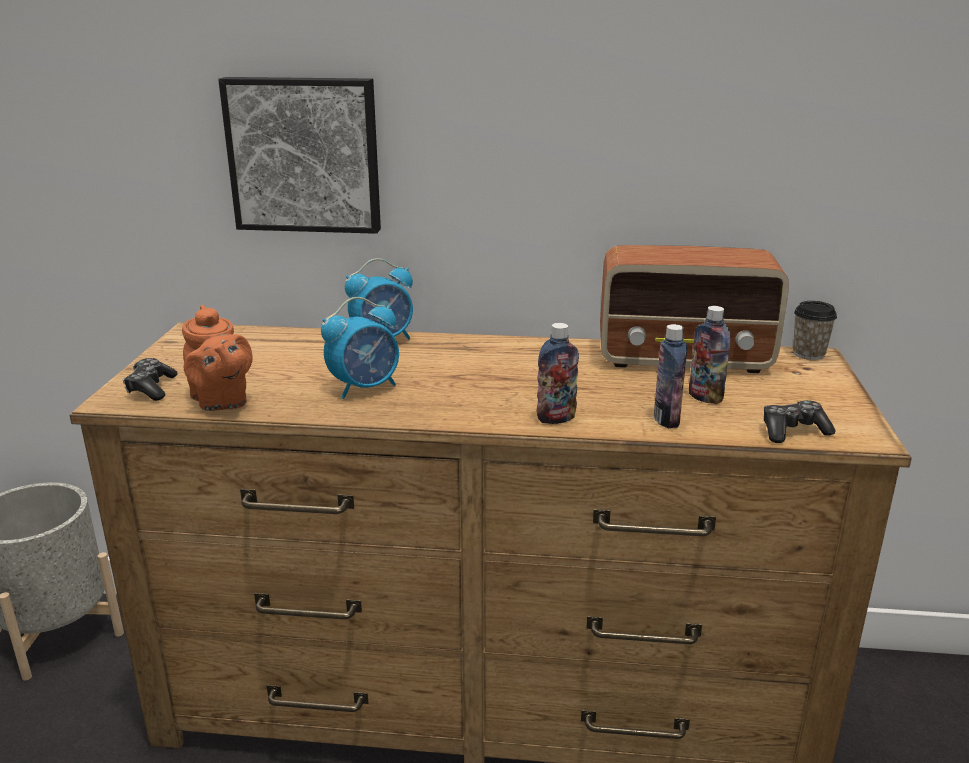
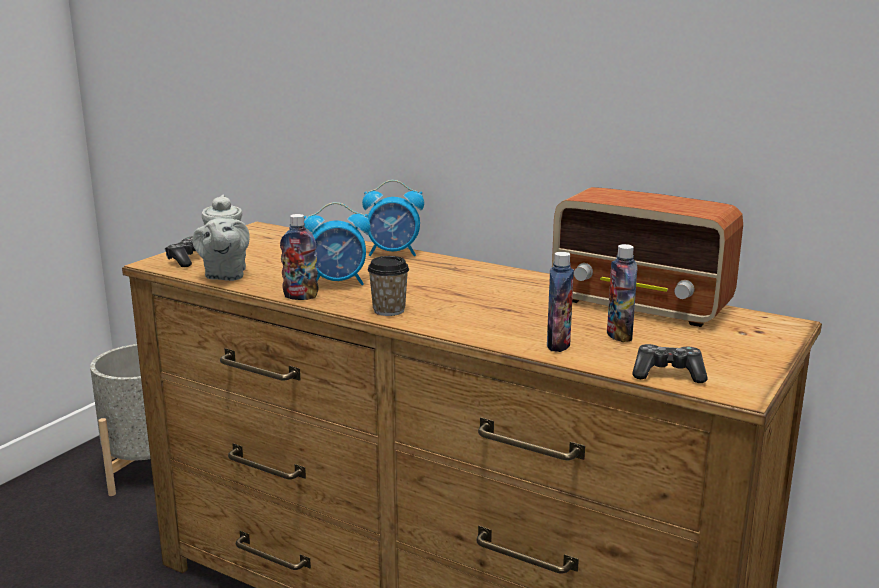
camera: 25 degrees right, 5 degrees down
(221, 402) = (225, 275): orange teapot -> grey teapot
(305, 155) = (355, 87): picture -> none
(556, 418) = (463, 327): bottle -> bottle (300, 296)
(808, 354) = (778, 321): cup -> cup (389, 310)

